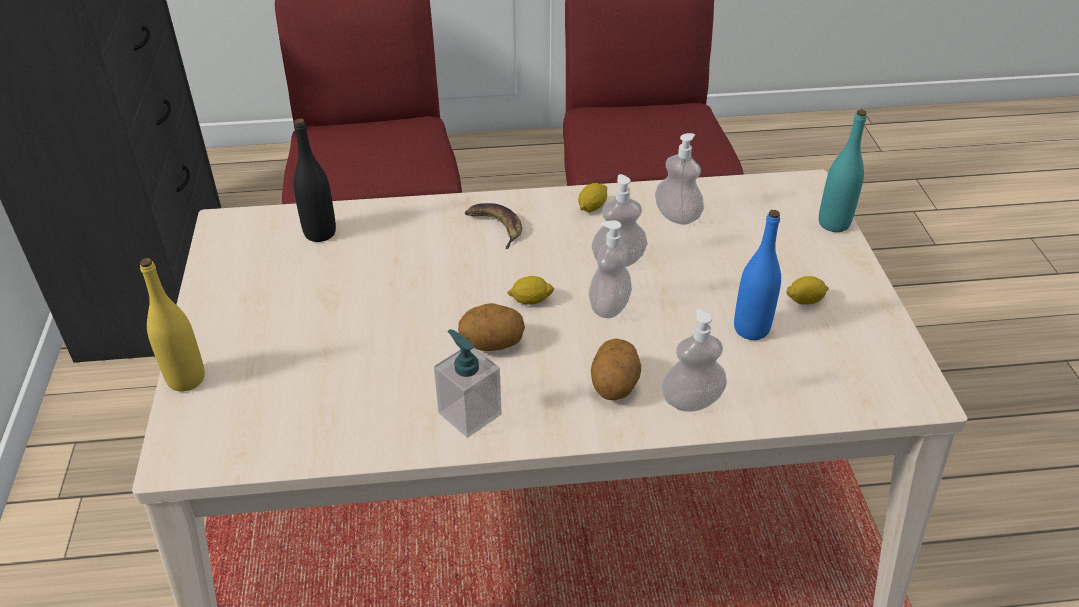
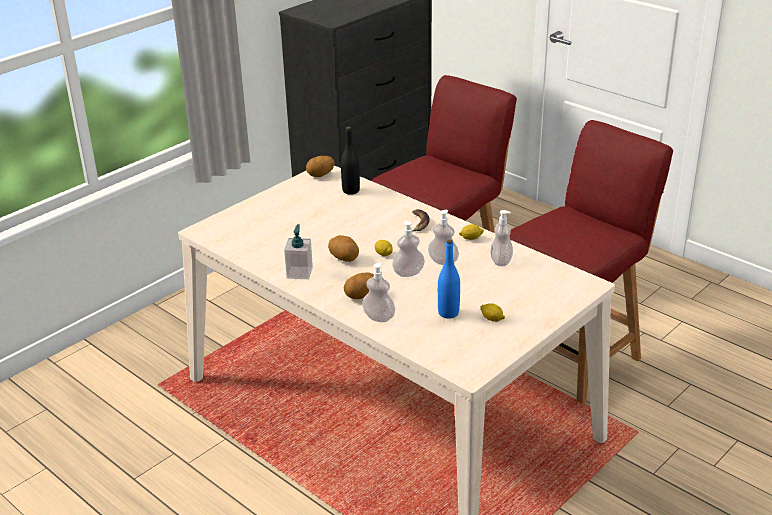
camera: 50 degrees right, 10 degrees down
(186, 379) = (237, 211): yellow bottle -> none
(231, 235) = (321, 175): none -> potato
(833, 223) = (569, 304): turquoise bottle -> none

